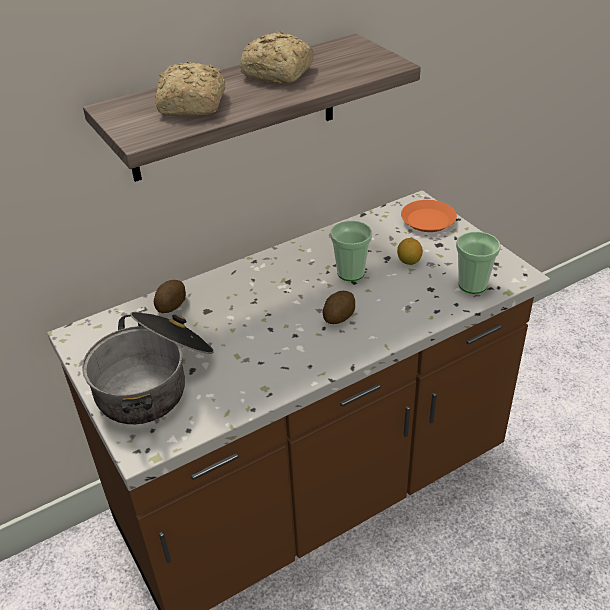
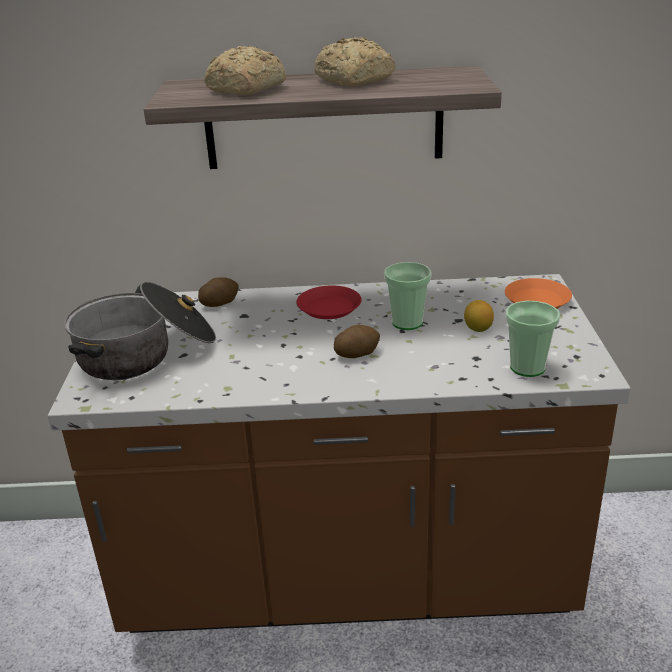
camera: 30 degrees right, 10 degrees down
(273, 278) = (328, 307): none -> red plate

